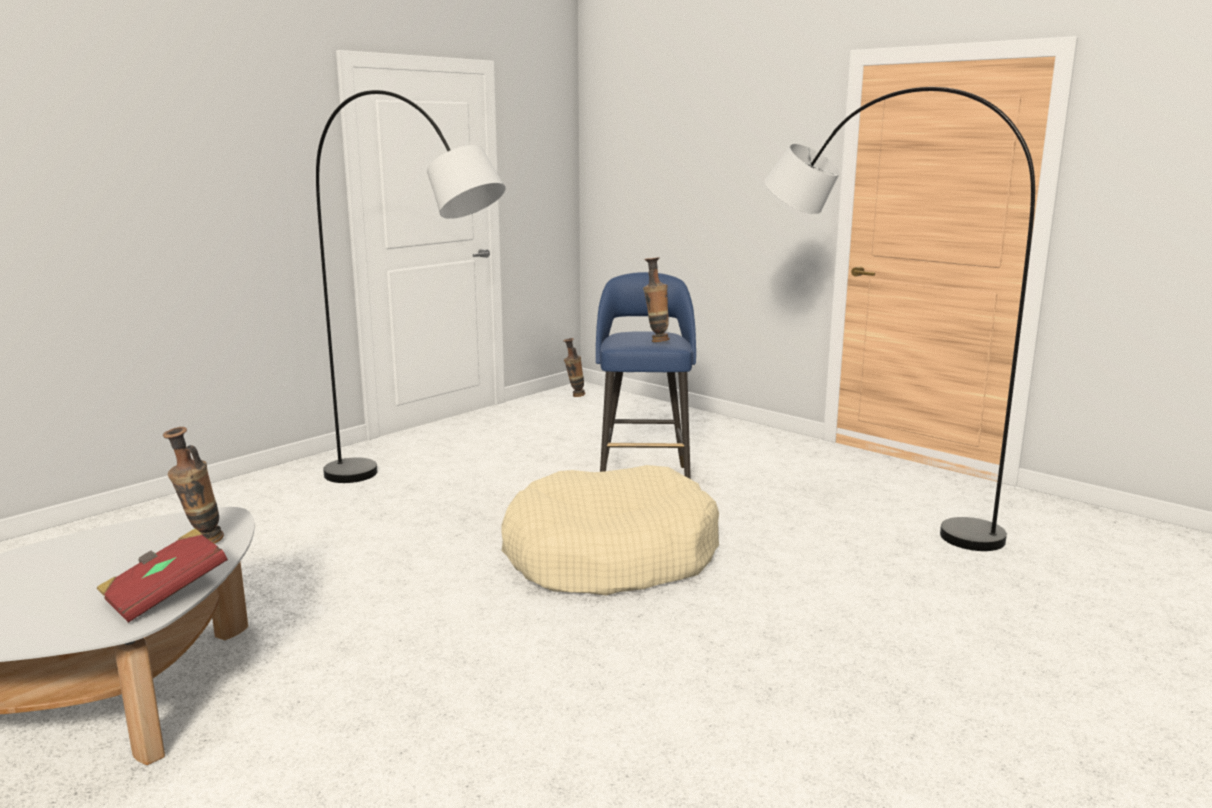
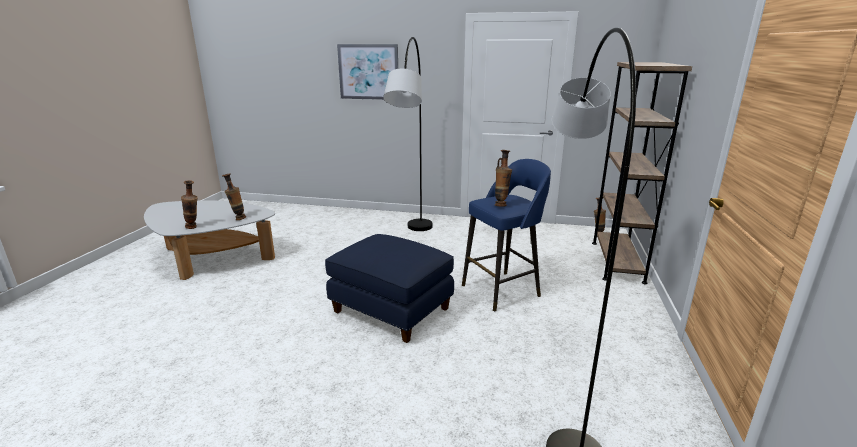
camera: 60 degrees right, 5 degrees up
(149, 167) = (368, 72): none -> picture
(165, 595) = (194, 228): red book -> vase
(609, 556) = (392, 310): beige dog bed -> blue ottoman
(654, 410) = (617, 261): none -> brown bookcase

